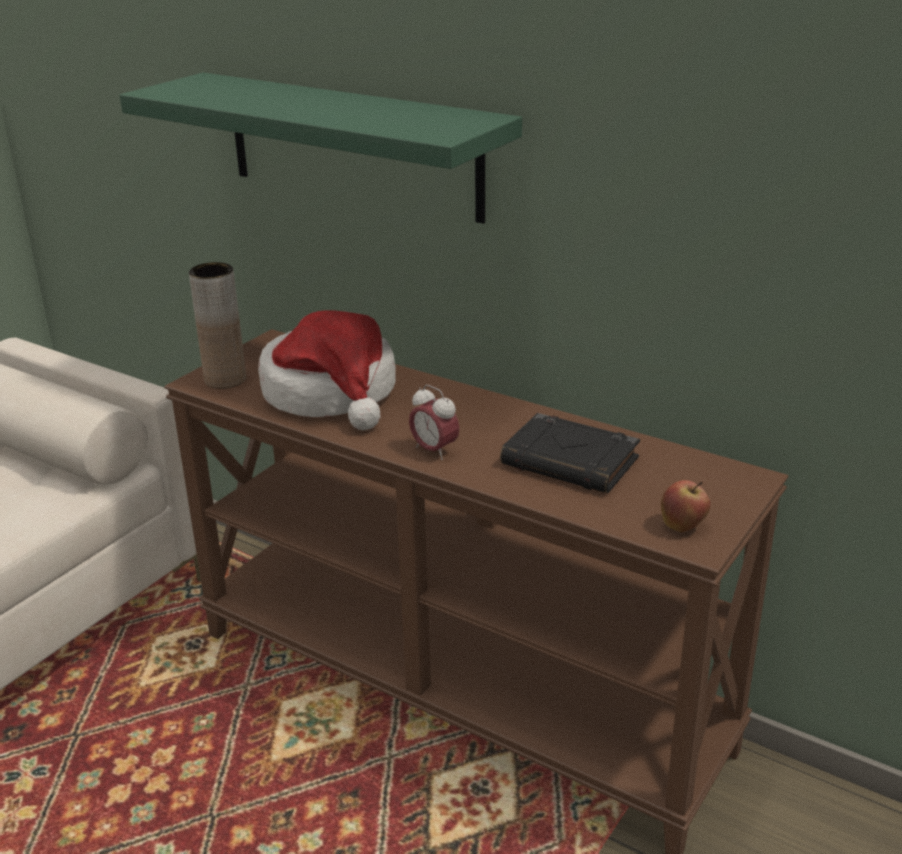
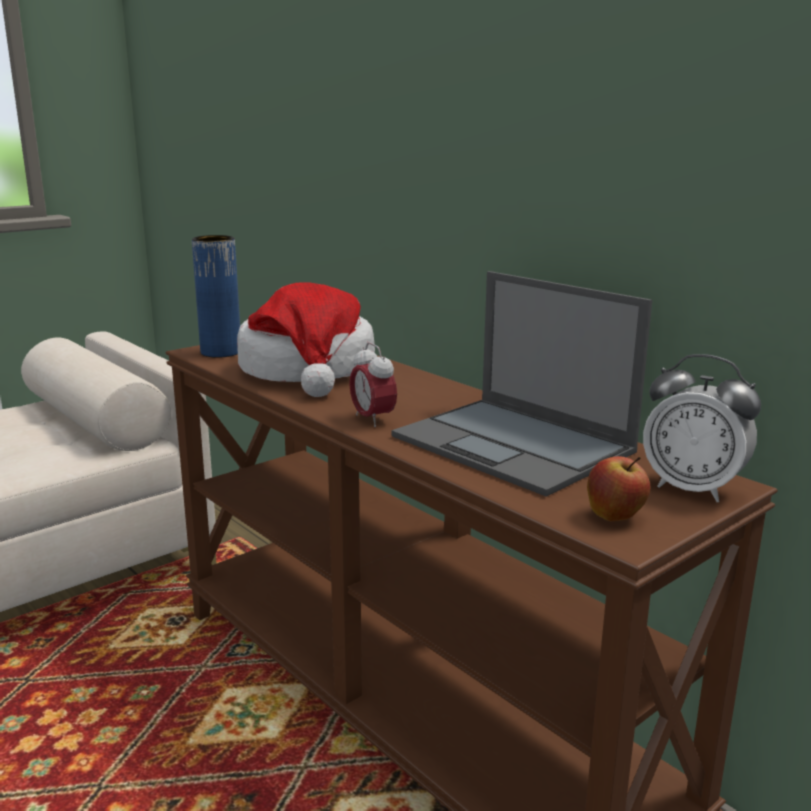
camera: 15 degrees right, 10 degrees down
(225, 379) = (221, 352): brown vase -> blue vase
(352, 145) = (364, 135): green shelf -> none
(571, 462) = (515, 445): black book -> laptop
(728, 487) = (692, 489): none -> alarm clock

